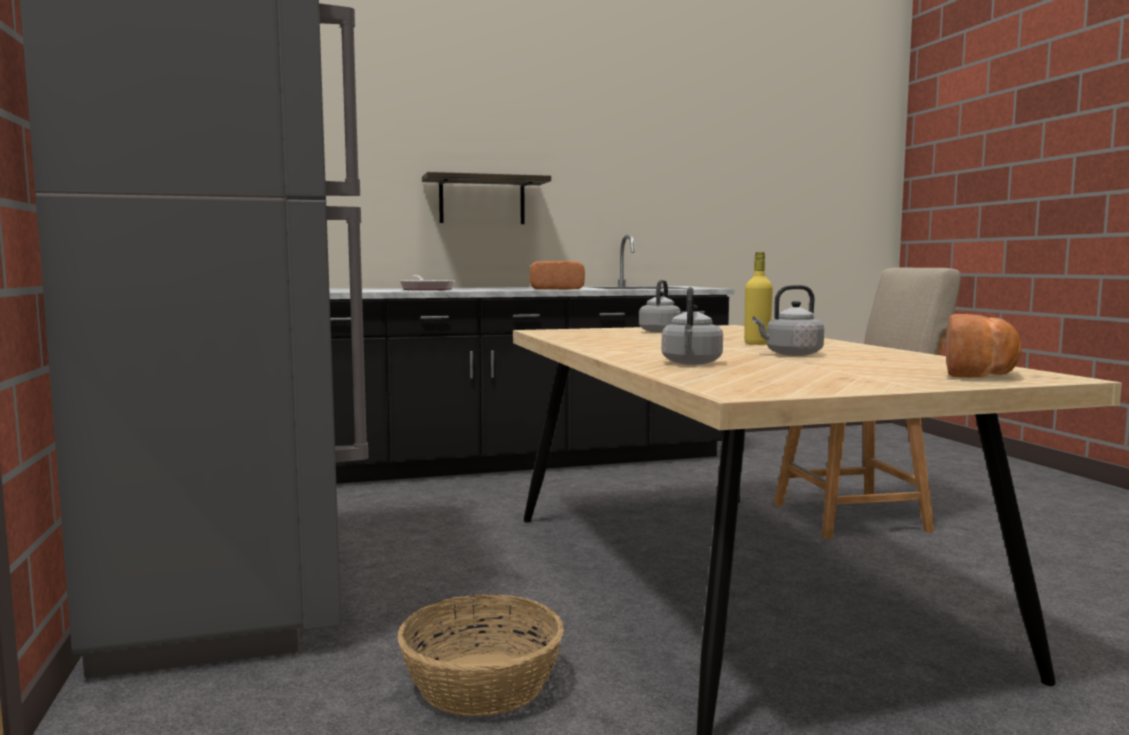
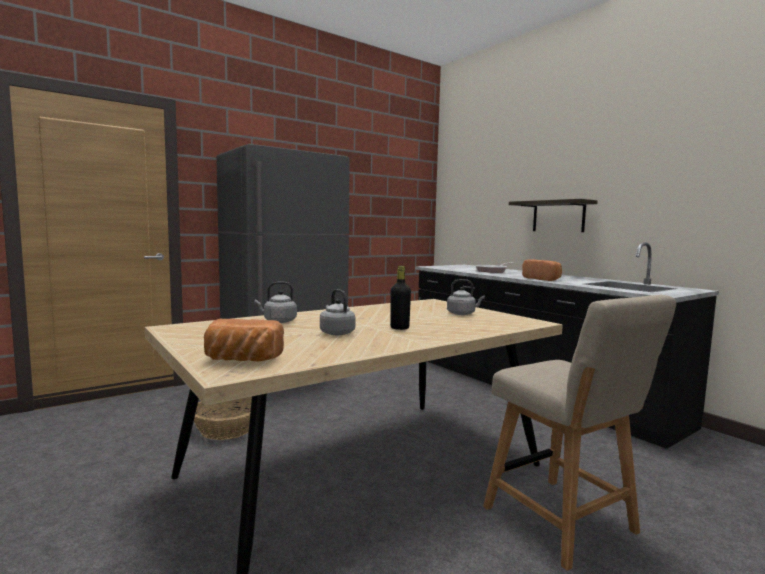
camera: 70 degrees right, 0 degrees up
(757, 343) = (399, 328): yellow bottle -> black bottle

